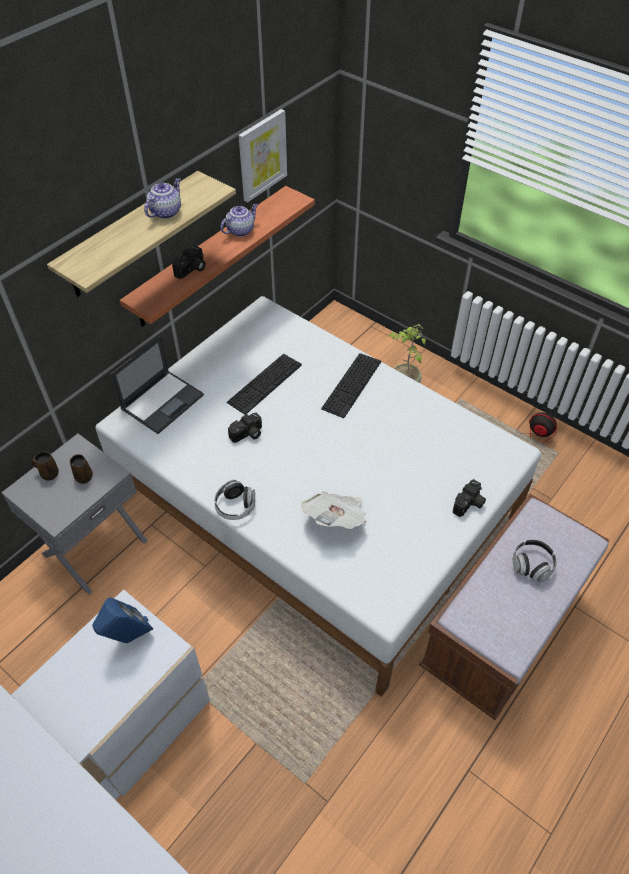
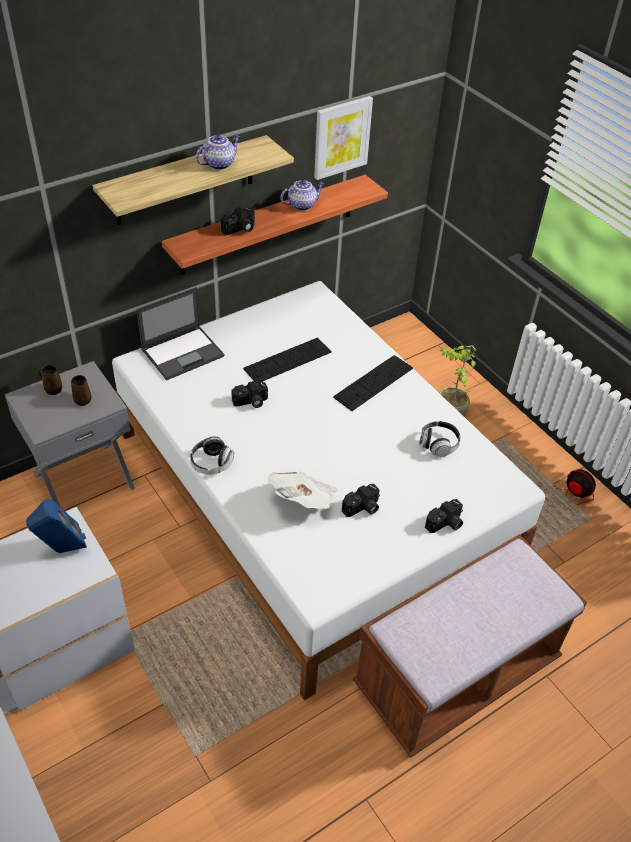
camera: 15 degrees right, 5 degrees down
(391, 511) = (362, 508): none -> camera
(532, 565) = (489, 601): headphones -> headphones (438, 444)

